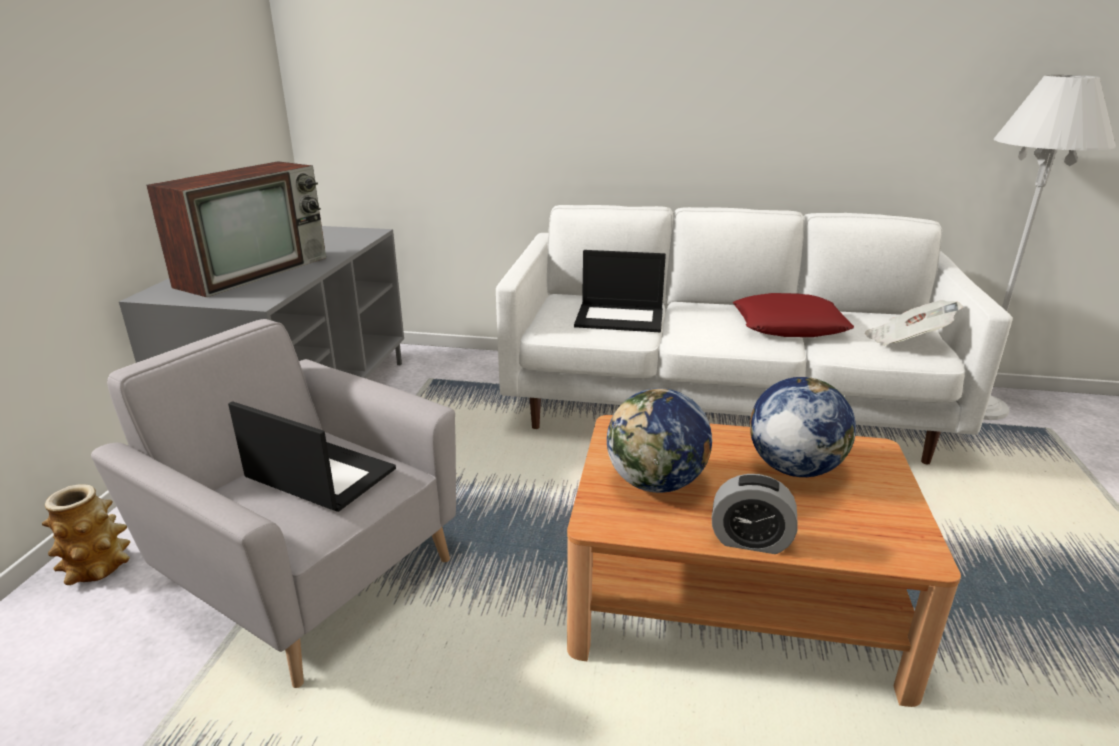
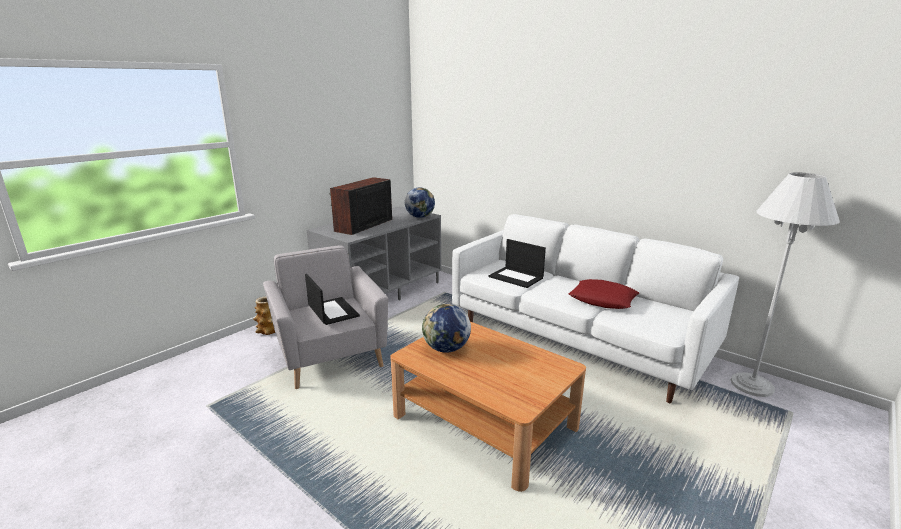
camera: 30 degrees right, 5 degrees down
(255, 271) = (363, 225): television -> television turned 150 degrees clockwise
(750, 541) = (455, 380): alarm clock -> none
(793, 468) = (515, 361): globe -> globe (420, 217)
(906, 342) = (660, 323): newspaper -> none

